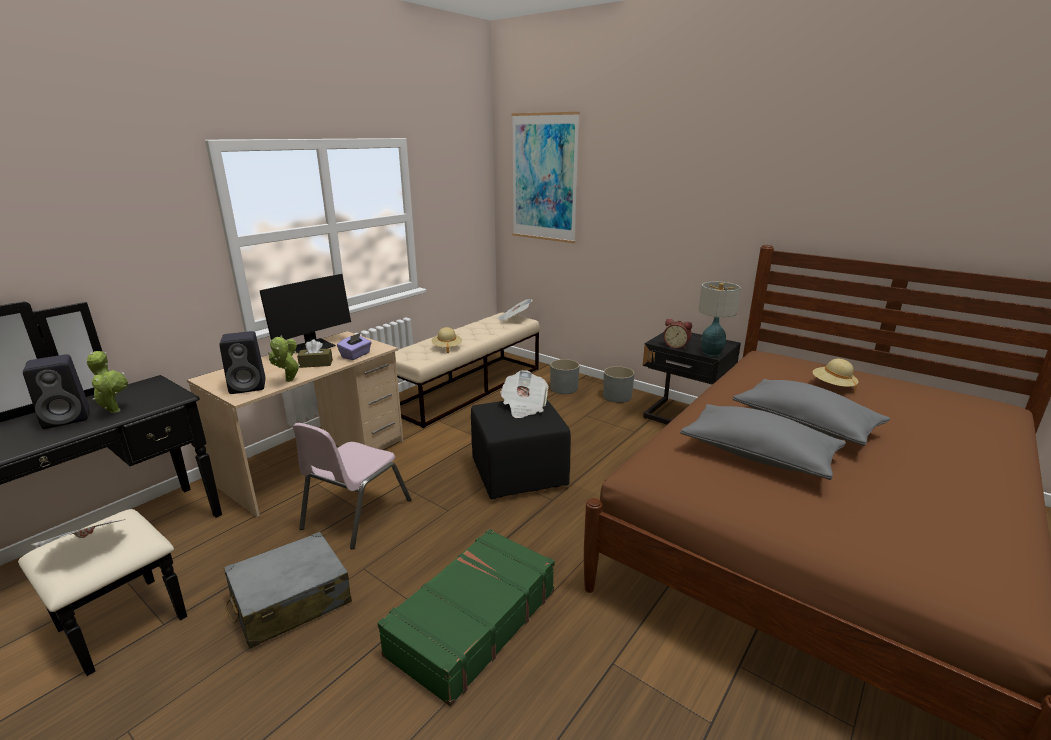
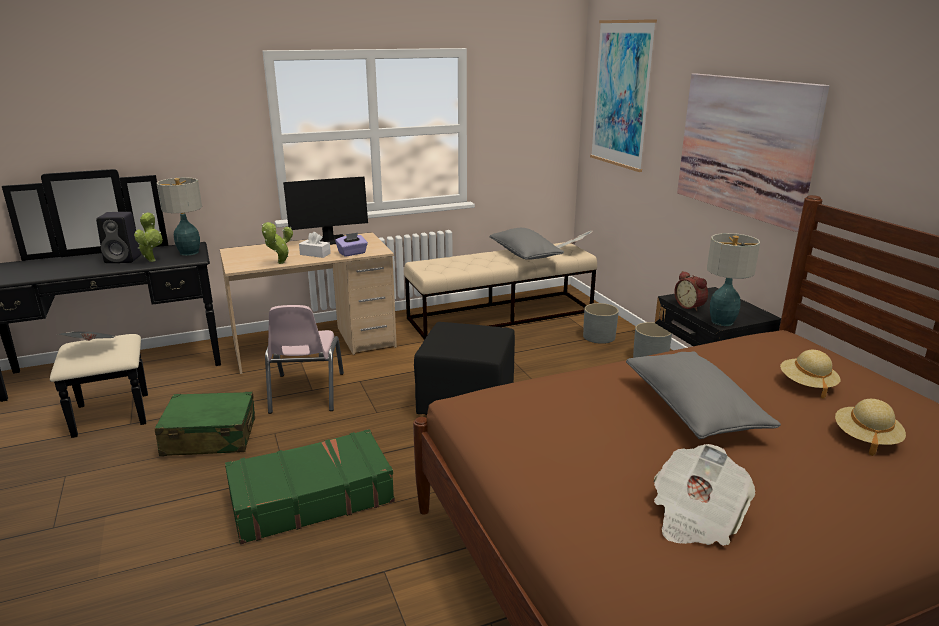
camera: 30 degrees right, 0 degrees up
(157, 392) = (188, 253): none -> table lamp
(249, 386) = (250, 261): black speaker -> none
(290, 601) = (210, 437): grey suitcase -> green suitcase
(316, 364) = (315, 254): brown tissue box -> white tissue box
(355, 514) = (306, 393): pink chair -> pink chair turned 60 degrees counterclockwise
(447, 347) = (470, 266): beige hat -> beige hat (865, 438)
(524, 406) = (478, 332): newspaper -> newspaper (696, 517)
(687, 213) = (744, 146): none -> picture
(758, 455) = (591, 420): grey pillow -> grey pillow (525, 255)

